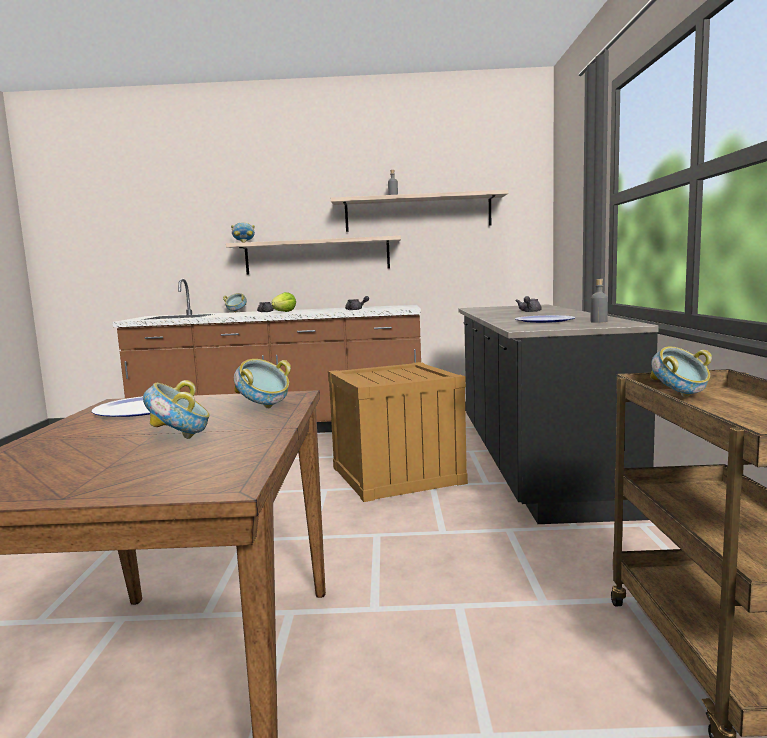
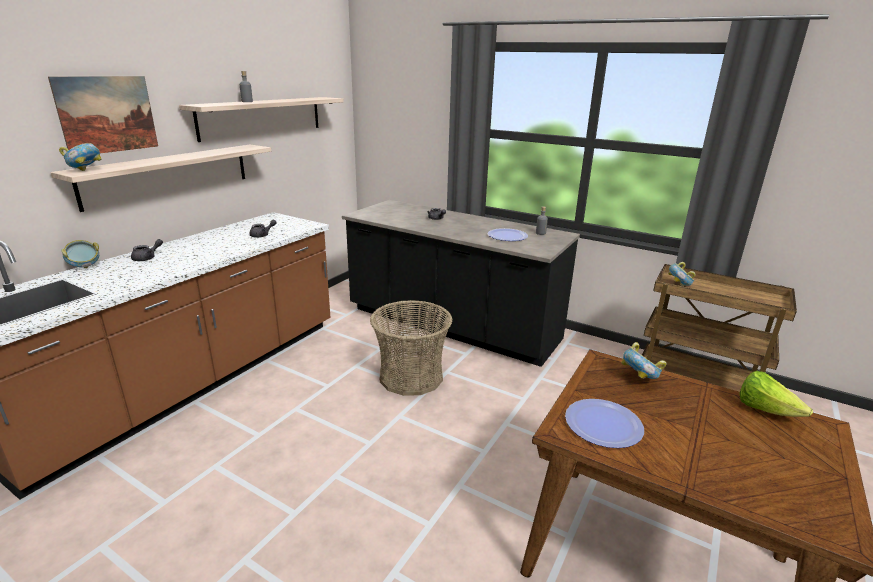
camera: 60 degrees left, 15 degrees up
(180, 439) = (722, 423): bowl -> none
(276, 207) = (107, 114): none -> picture
(283, 312) = (186, 256): lettuce -> lettuce (765, 410)
(396, 475) = (411, 376): crate -> basket

